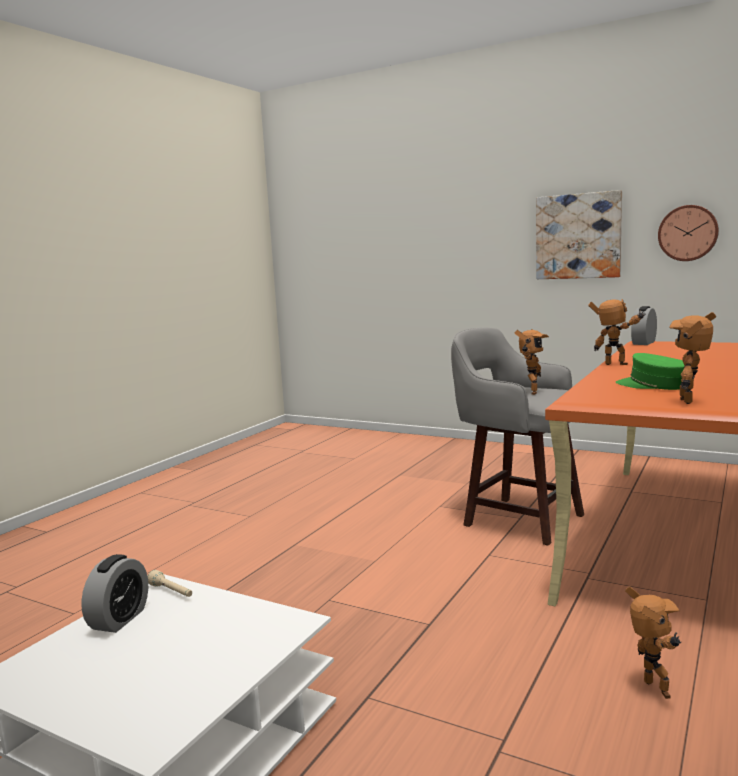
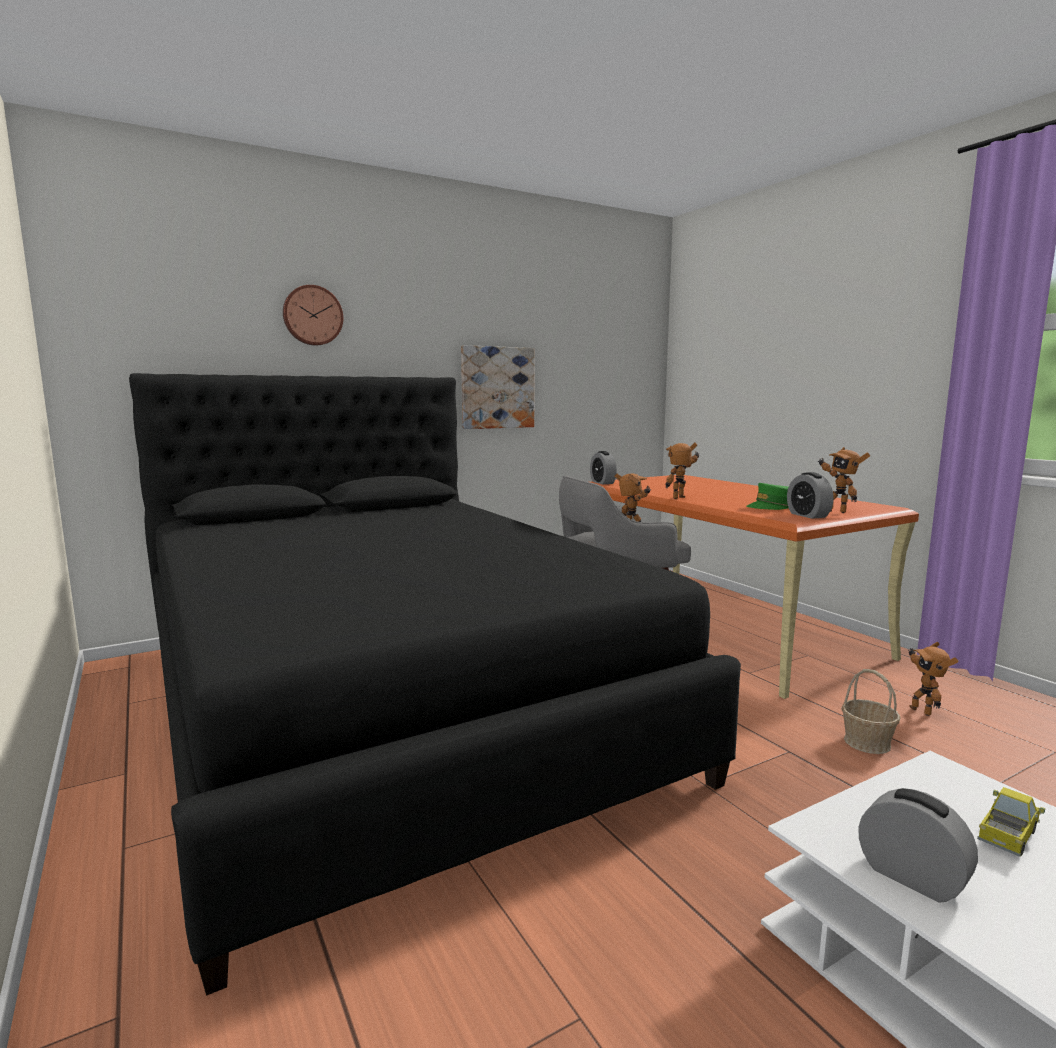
camera: 60 degrees left, 0 degrees up
(171, 592) = (838, 825): beige flashlight -> none
(196, 652) = (1008, 835): none -> toy truck
(324, 486) = (389, 704): none -> black bed
(504, 661) = (867, 742): none -> basket
(626, 397) = (808, 515): none -> alarm clock
(653, 691) = (922, 710): toy robot -> toy robot turned 120 degrees counterclockwise
(688, 233) = (577, 390): wall clock -> wall clock (312, 315)

